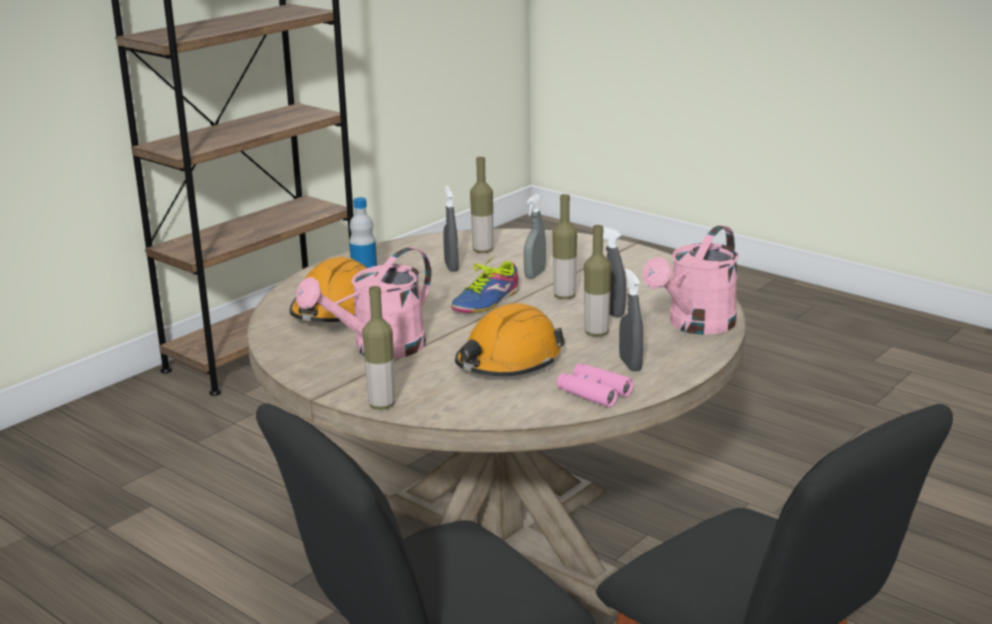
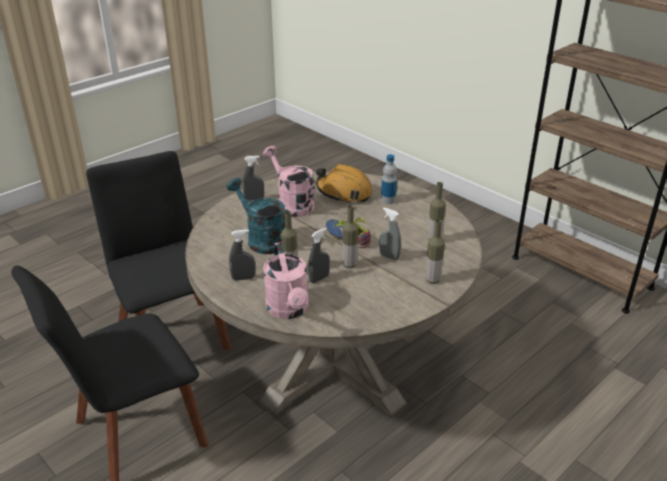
camera: 95 degrees right, 10 degrees up
(382, 405) = (229, 204): bottle -> bottle (432, 280)
(451, 267) = (406, 228): grey spray bottle -> grey spray bottle (254, 199)
(508, 362) = (262, 239): orange hard hat -> turquoise watering can
(594, 392) = (214, 263): pink binoculars -> none
(695, 325) = (289, 310): pink watering can -> pink watering can turned 150 degrees counterclockwise

